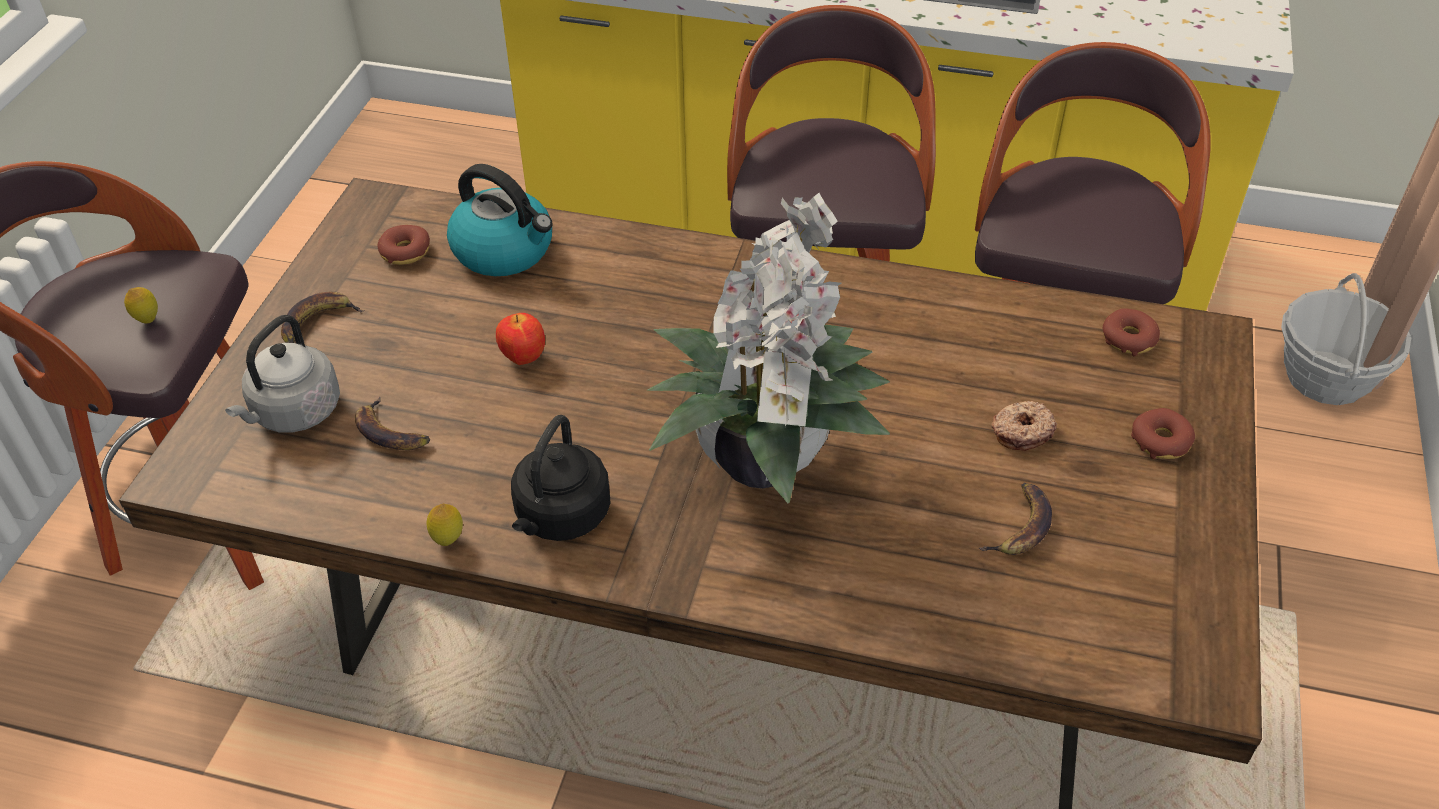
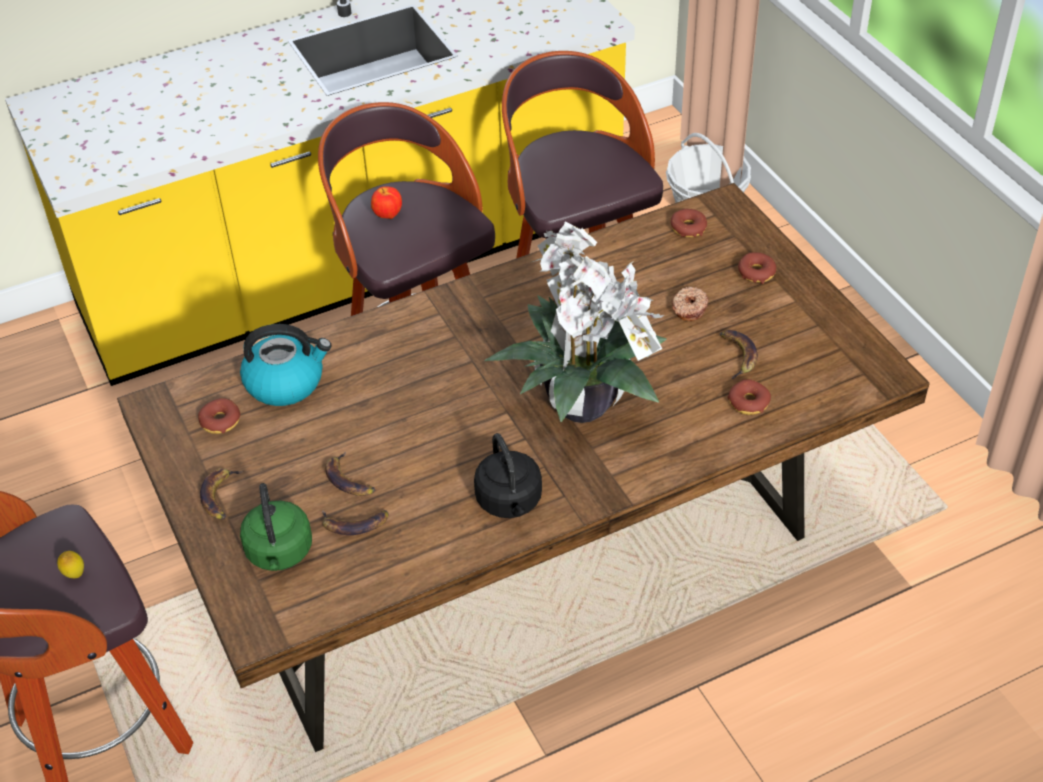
camera: 40 degrees left, 0 degrees up
(294, 413) = (279, 553): grey kettle -> green kettle
(441, 383) = (349, 480): none -> banana
(448, 540) = (464, 554): lemon -> none
(523, 358) = (379, 435): apple -> apple (387, 216)
(969, 593) = (748, 402): none -> donut

